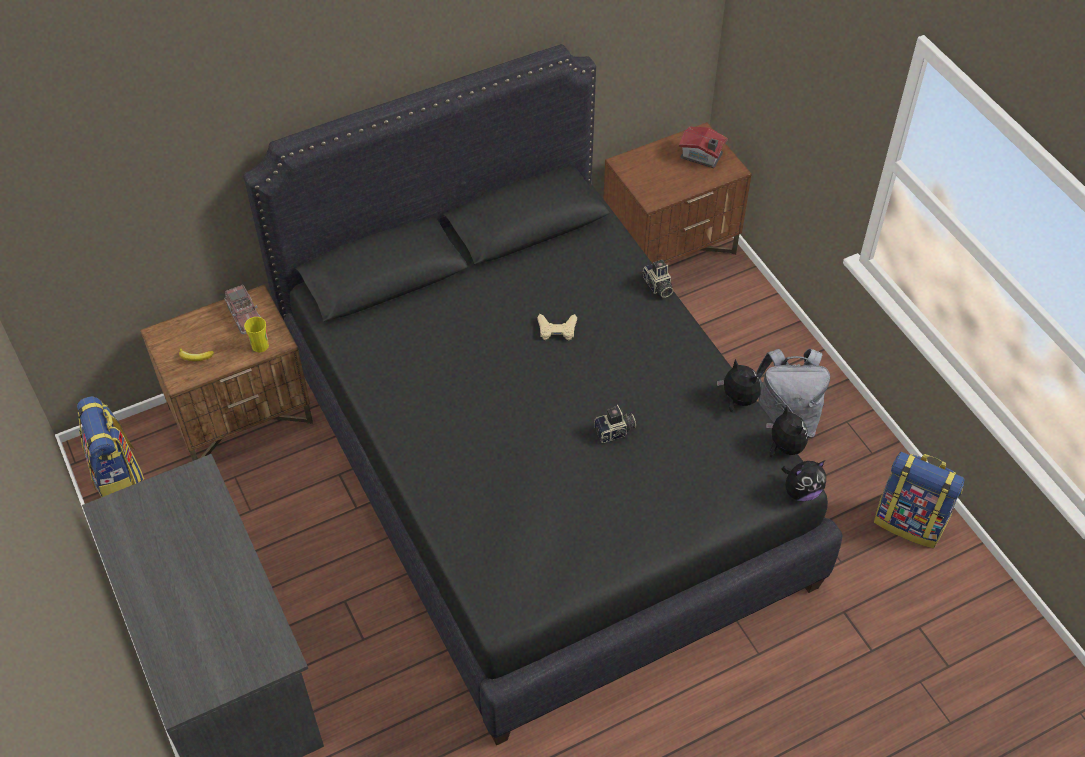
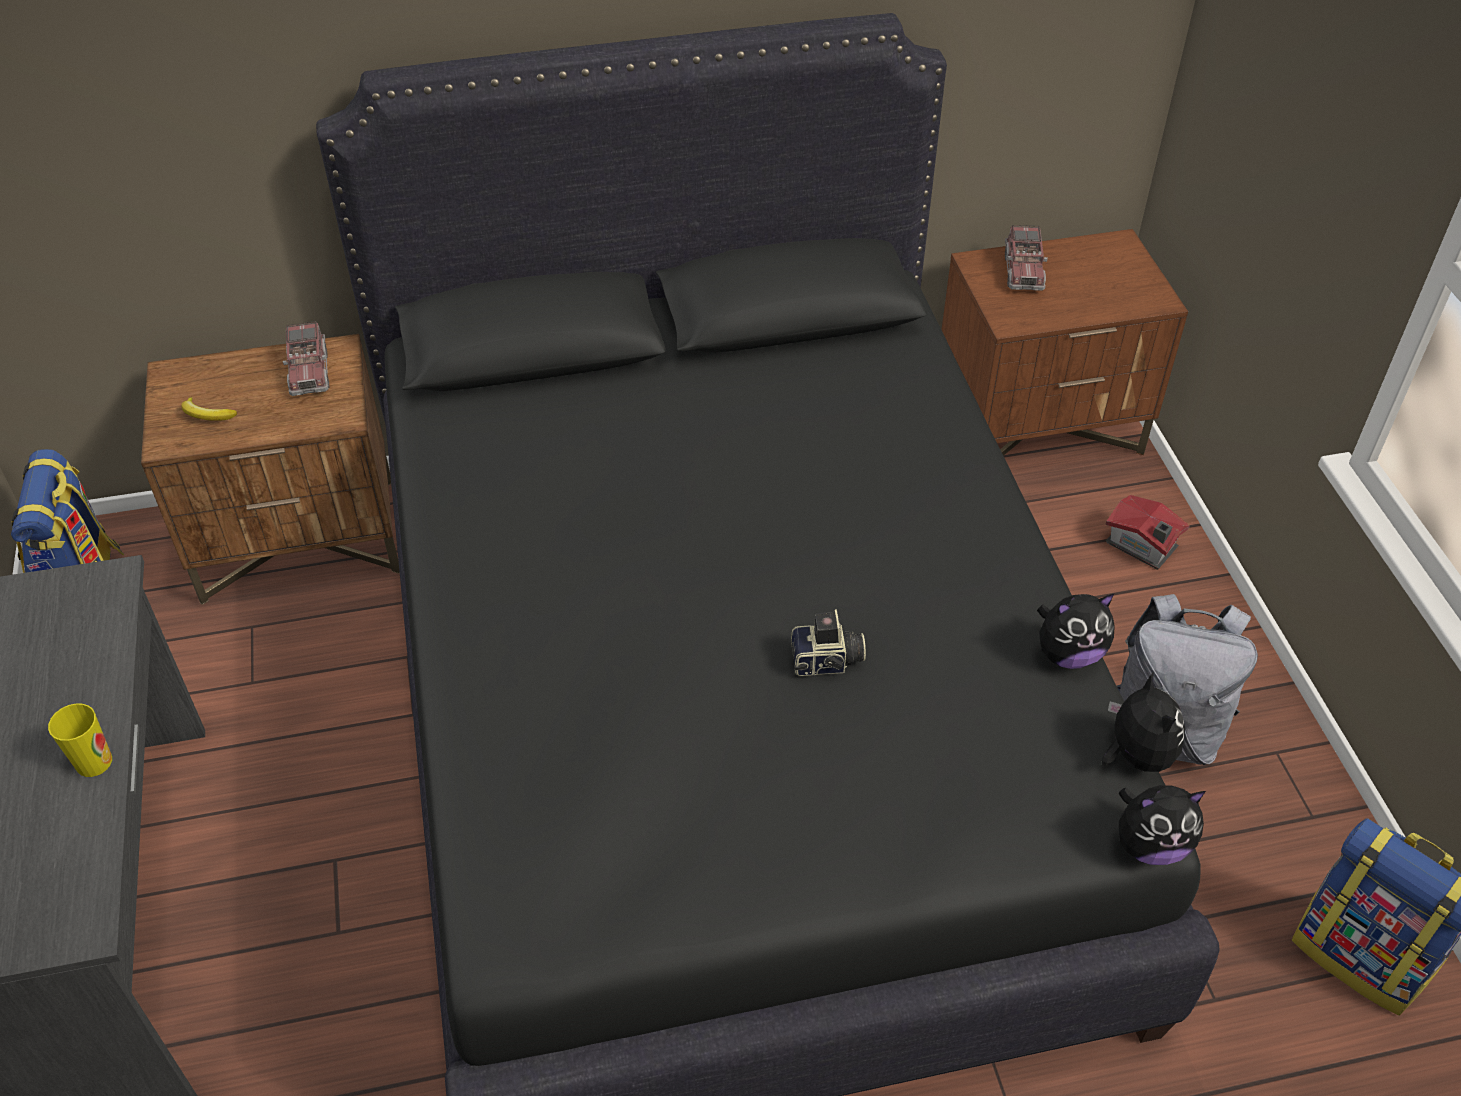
camera: 15 degrees right, 5 degrees down
(260, 345) = (311, 417): cup -> cup (94, 762)
(557, 330) = (782, 477): beige game controller -> none
(650, 163) = (1023, 270): none -> toy truck
(657, 286) = (976, 442): camera -> none
(702, 157) = (1111, 274): toy house -> toy house (1142, 547)
(738, 400) = (1068, 654): plush toy -> plush toy turned 105 degrees clockwise

